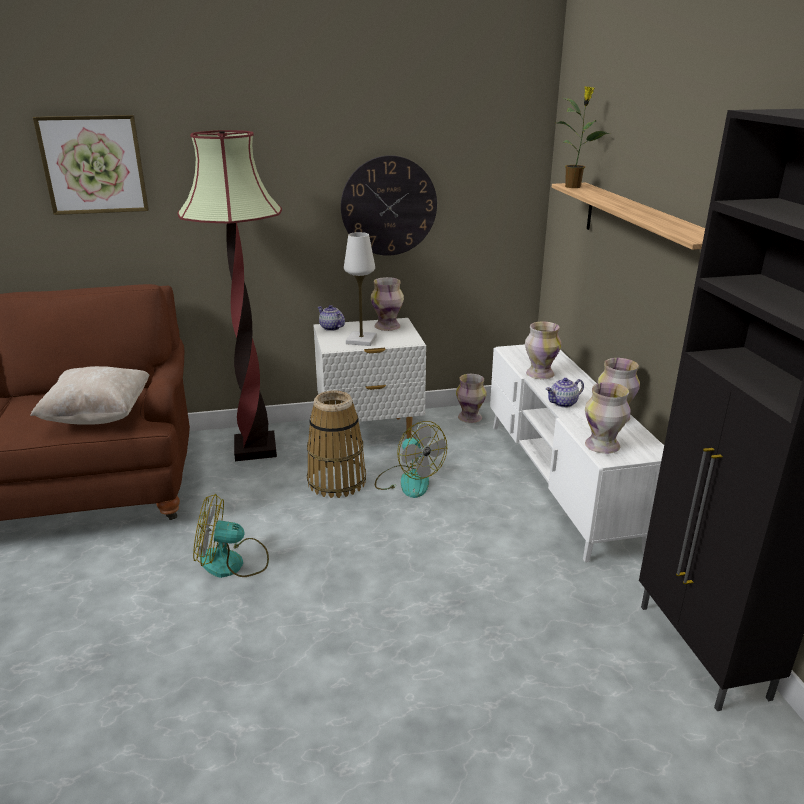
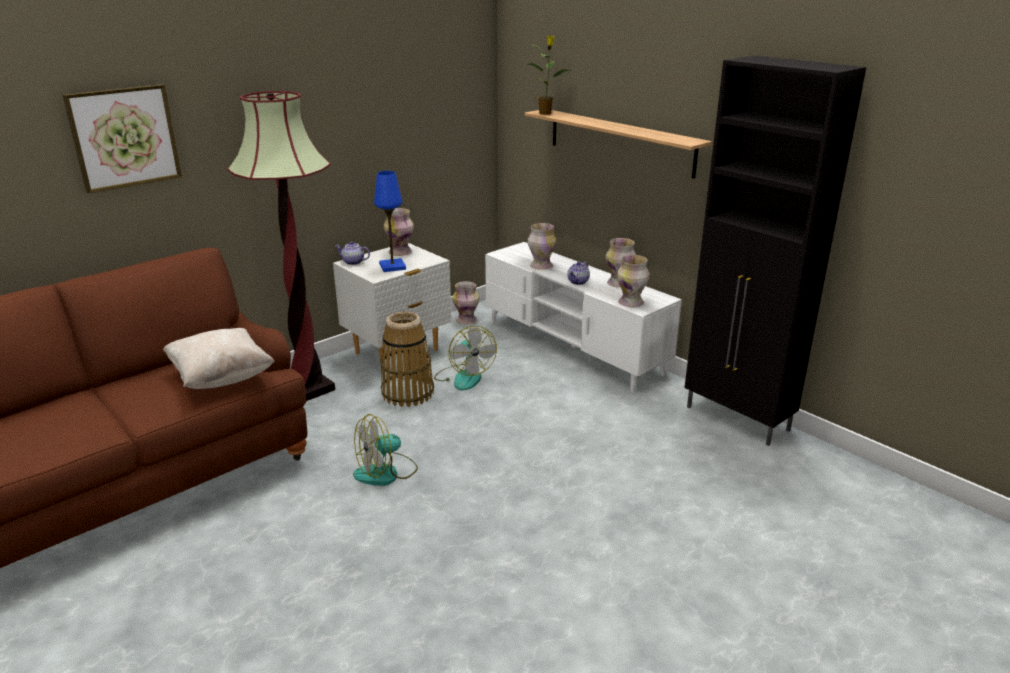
camera: 30 degrees left, 0 degrees up
(361, 340) = (392, 267): white table lamp -> blue table lamp
(389, 206) = (384, 145): wall clock -> none
(408, 481) = (464, 377): fan -> fan turned 45 degrees clockwise

